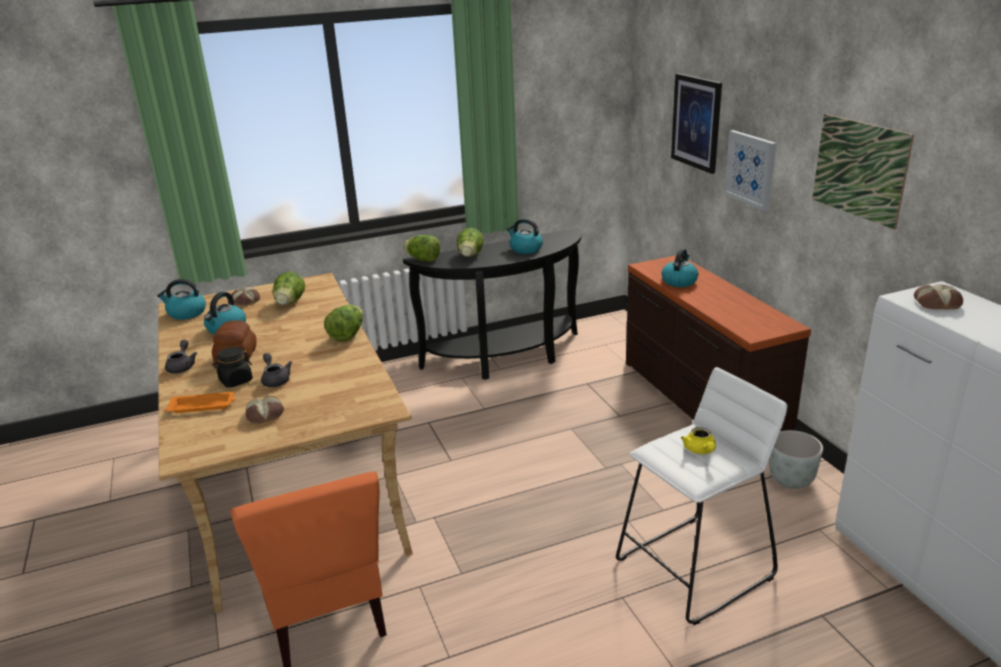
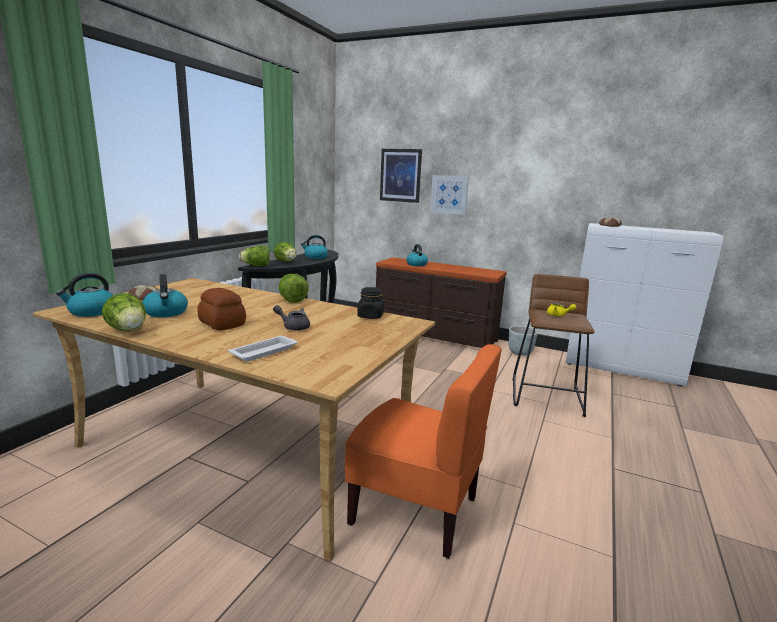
camera: 45 degrees left, 10 degrees down
(182, 366) = (176, 338): grey teapot -> none
(203, 406) = (265, 351): orange tray -> white tray
(236, 381) = (258, 334): black jar -> black jar (370, 316)
(265, 414) = (335, 342): bread -> none
(290, 303) = (196, 294): lettuce -> lettuce (129, 331)
(695, 568) = (547, 396): white stool -> brown stool
(859, 169) = (530, 179): picture -> none

